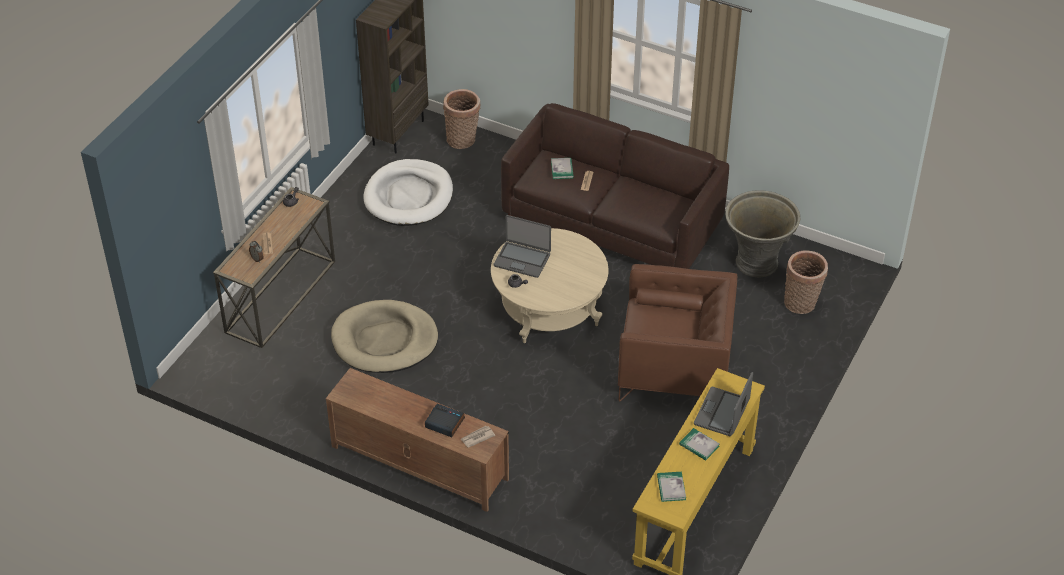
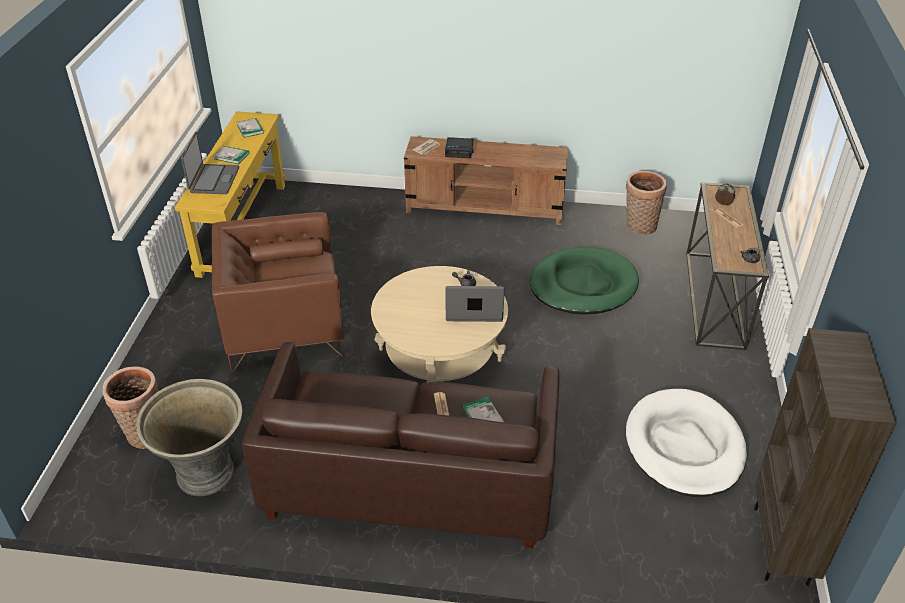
camera: 160 degrees right, 5 degrees down
(385, 340) = (583, 285): beige dog bed -> green dog bed
(463, 140) = (684, 561): basket -> basket (639, 226)

